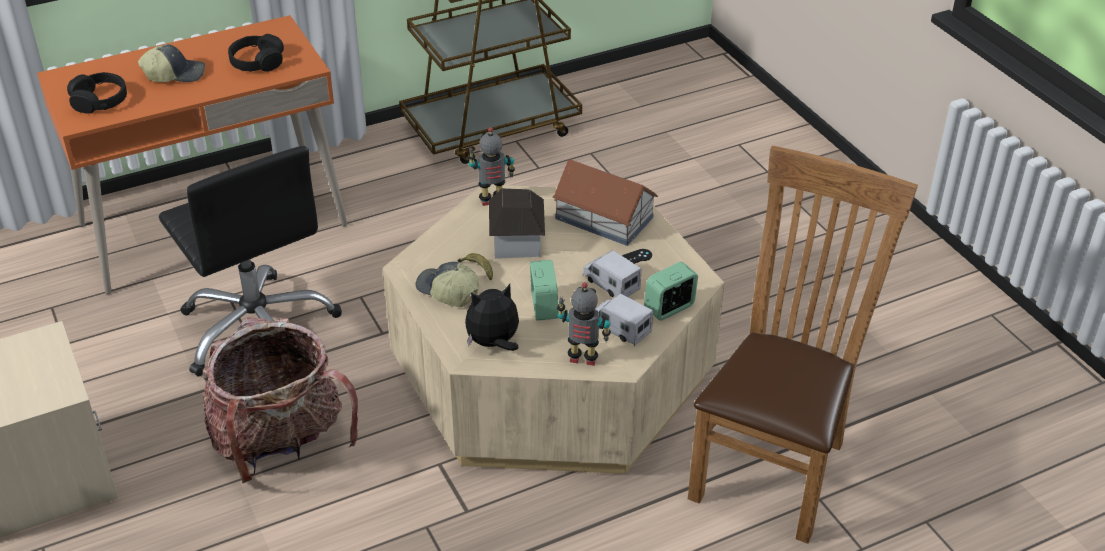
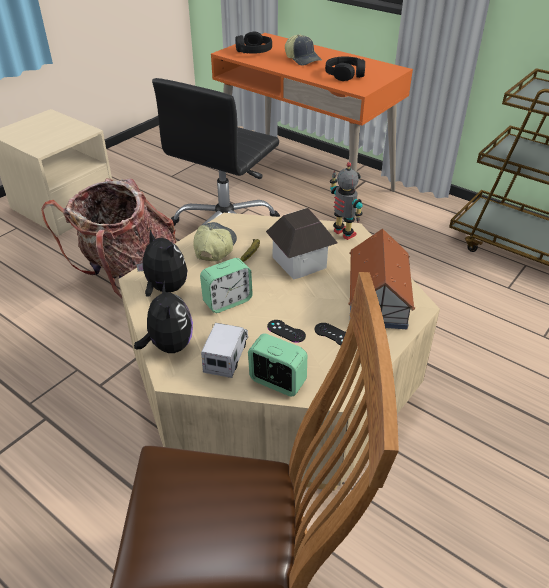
camera: 65 degrees right, 0 degrees up
(583, 360) = (169, 345): toy robot -> plush toy
(611, 284) = (286, 331): toy truck -> black game controller

